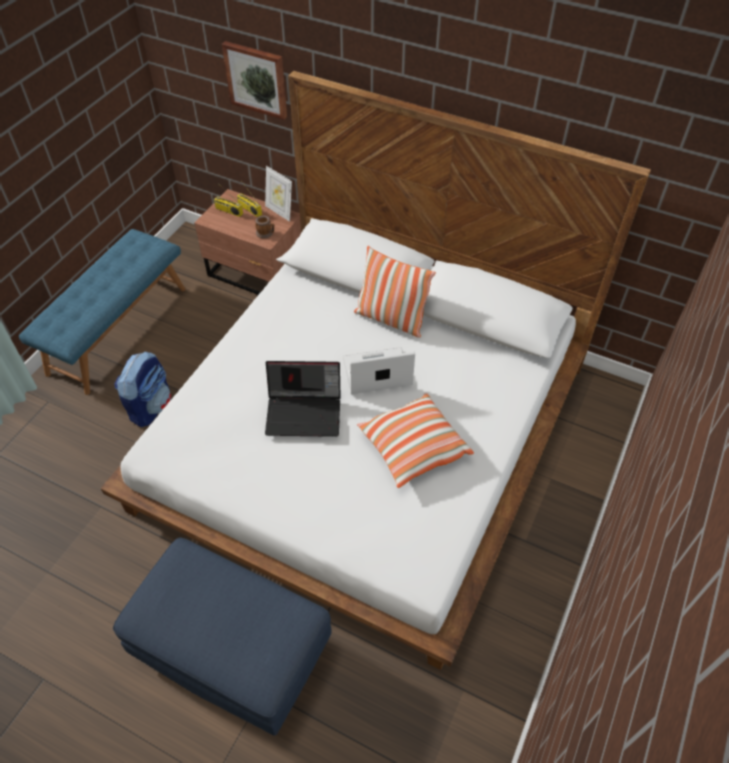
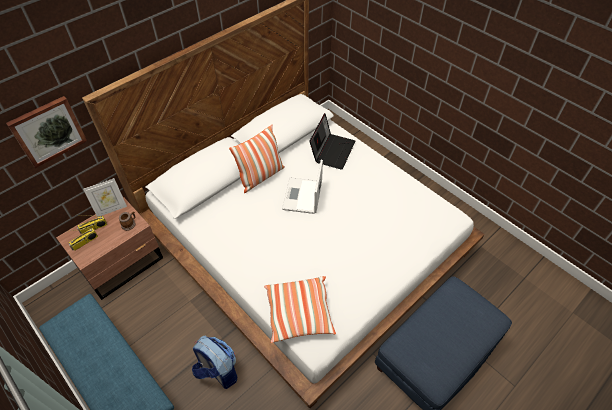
camera: 70 degrees left, 0 degrees up
(305, 412) = (319, 241): laptop -> laptop (332, 150)
(413, 448) = (366, 196): pillow -> pillow (299, 314)

